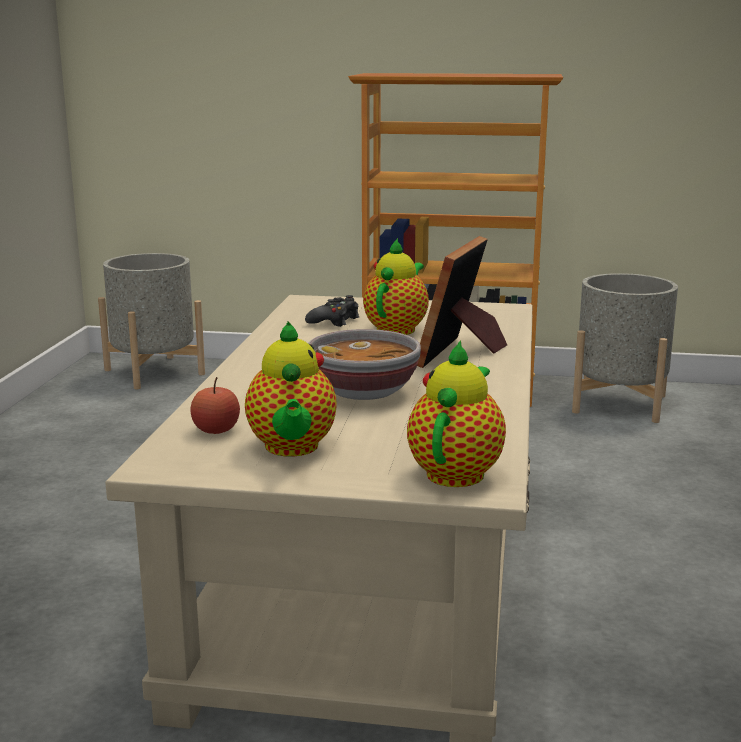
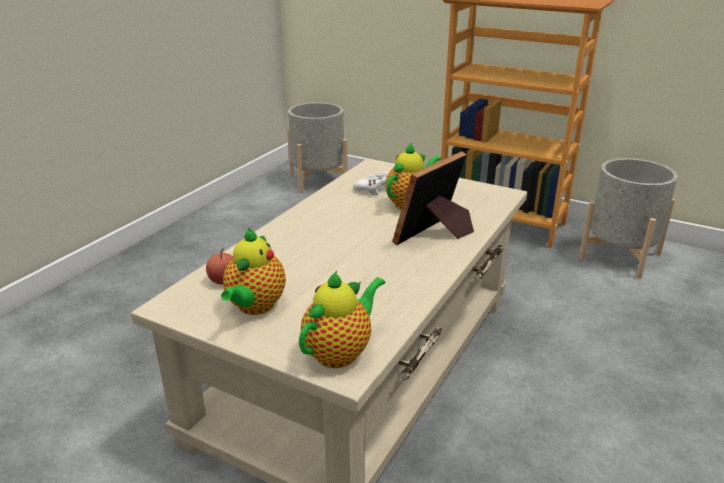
camera: 20 degrees right, 10 degrees up
(334, 321) = (374, 189): black game controller -> white game controller
(364, 391) = (341, 261): bowl -> none

